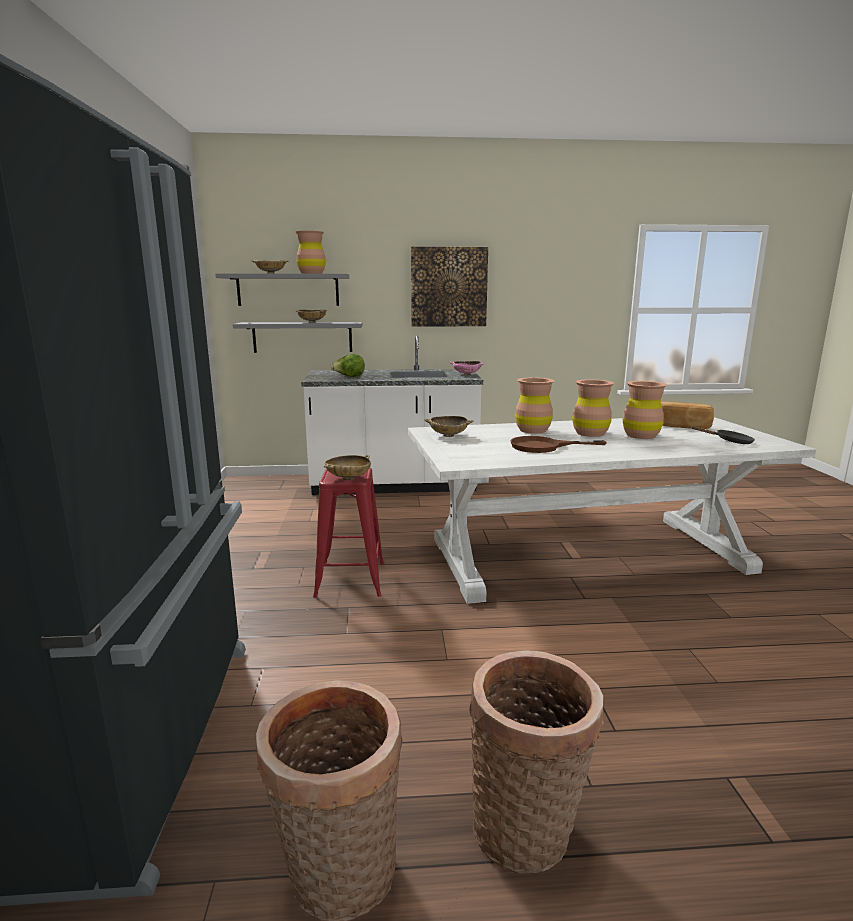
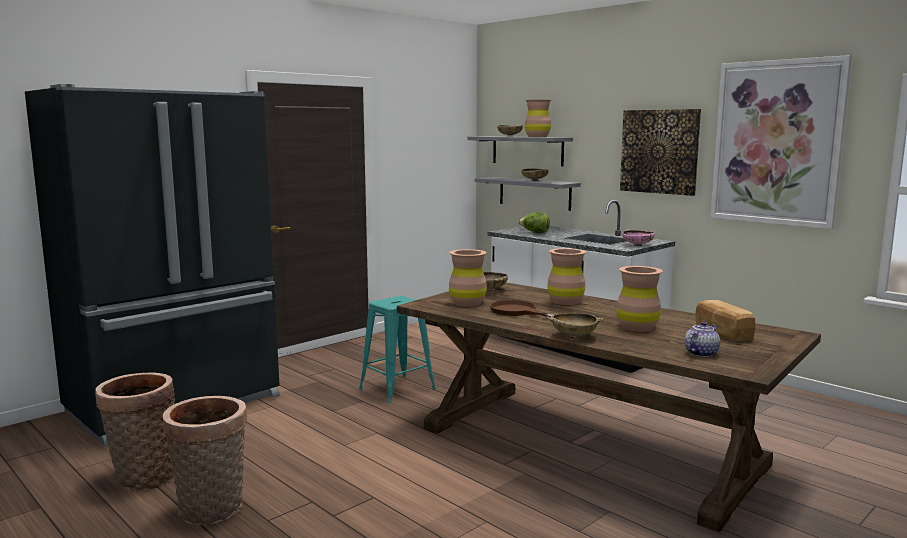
camera: 50 degrees right, 5 degrees down
(348, 478) = (388, 303): beige bowl -> beige bowl (574, 336)
(350, 579) = (397, 389): red stool -> turquoise stool
(553, 277) = (776, 143): none -> picture
(587, 556) = (586, 446): white dining table -> brown dining table
(590, 433) = (601, 315): brown vase -> brown vase (467, 303)
(729, 441) = (700, 353): black frying pan -> teapot

